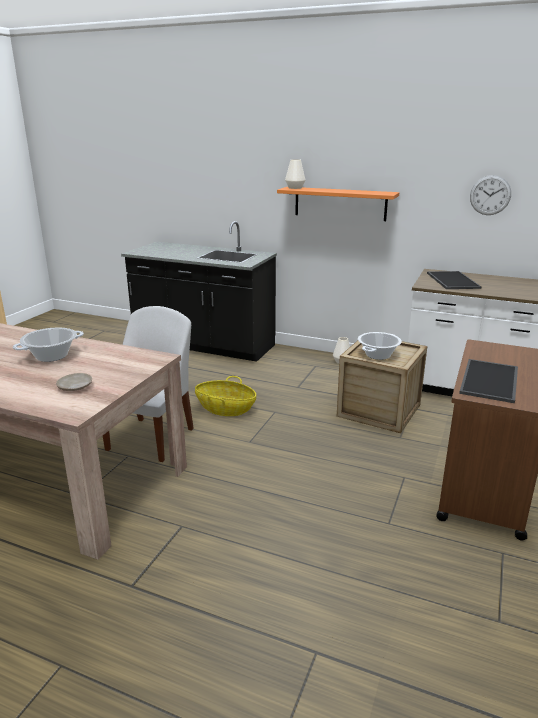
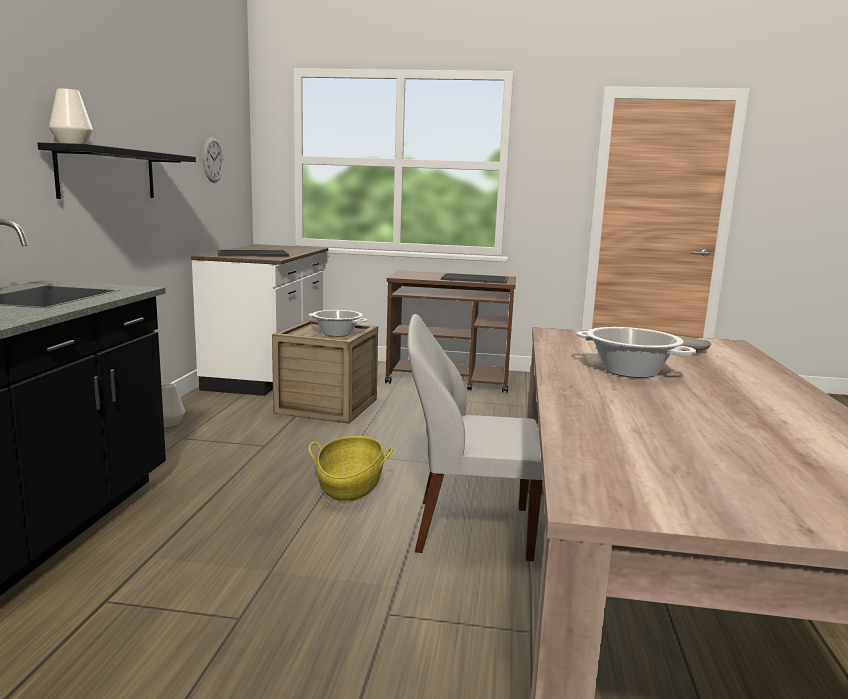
camera: 105 degrees left, 10 degrees down
(340, 203) = (108, 174): orange shelf -> black shelf

